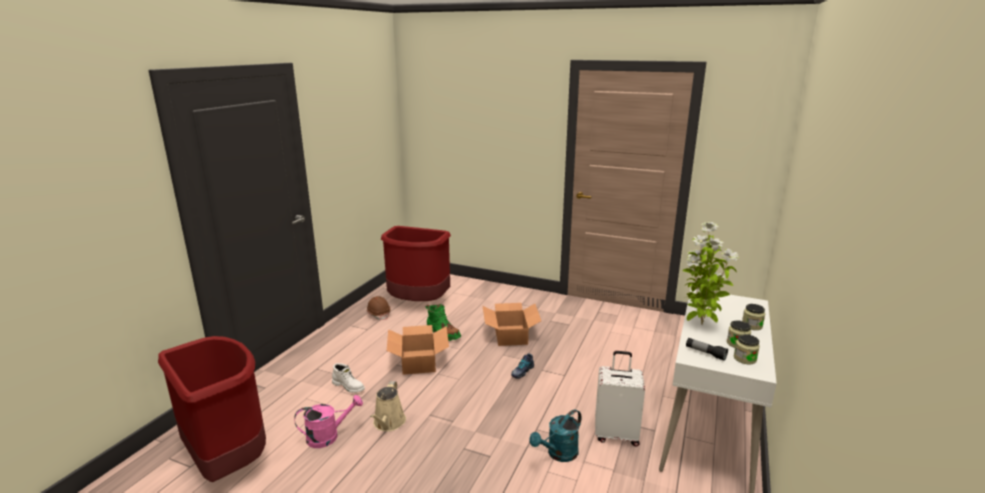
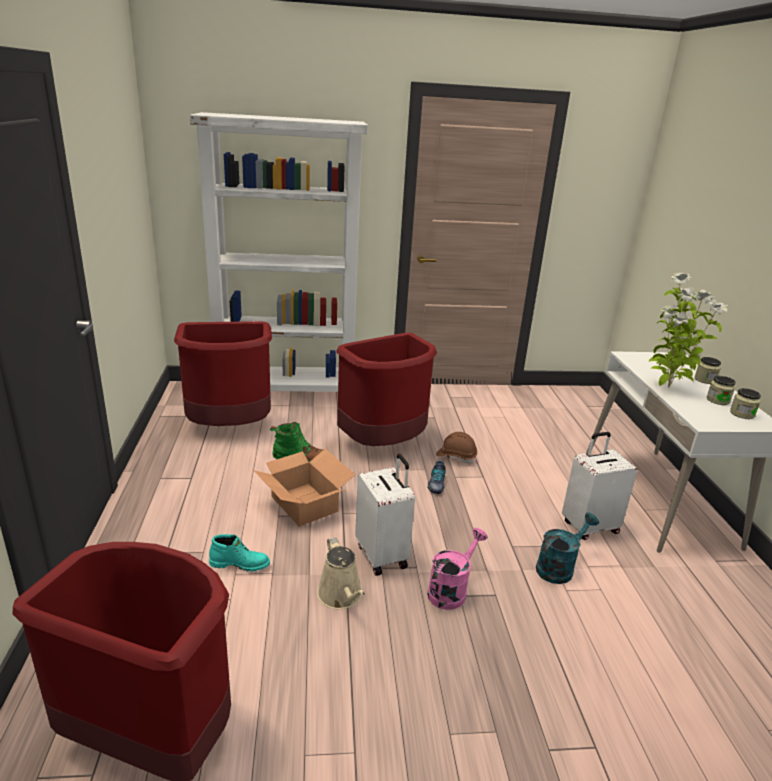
camera: 30 degrees left, 5 degrees up
(328, 436) = (277, 642): pink watering can -> pink watering can (451, 590)
(349, 386) = (240, 564): white boot -> turquoise boot
(378, 314) = (188, 454): brown hard hat -> brown hard hat (456, 457)
(438, 407) = (383, 555): none -> white suitcase
(474, 288) = (287, 394): none -> white bookcase
(511, 335) = (384, 443): cardboard box -> red trash can
(558, 454) = (559, 567): turquoise watering can -> turquoise watering can turned 150 degrees counterclockwise
(705, 353) = (708, 416): flashlight -> none

